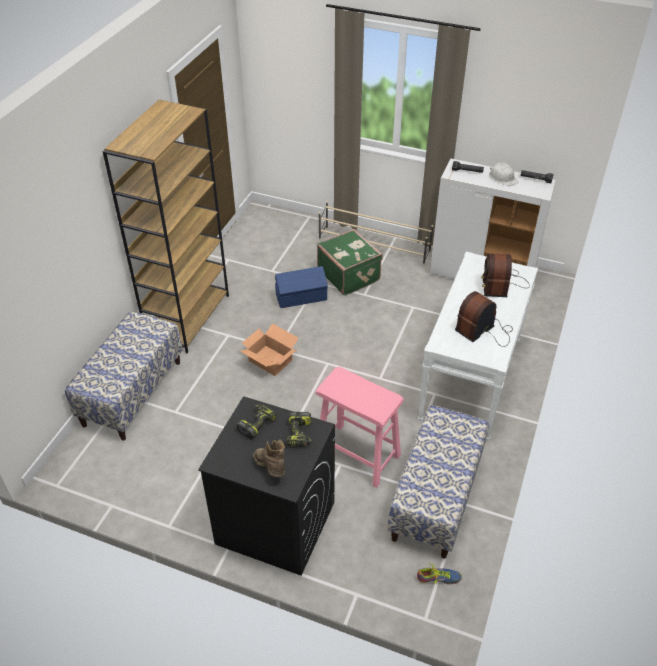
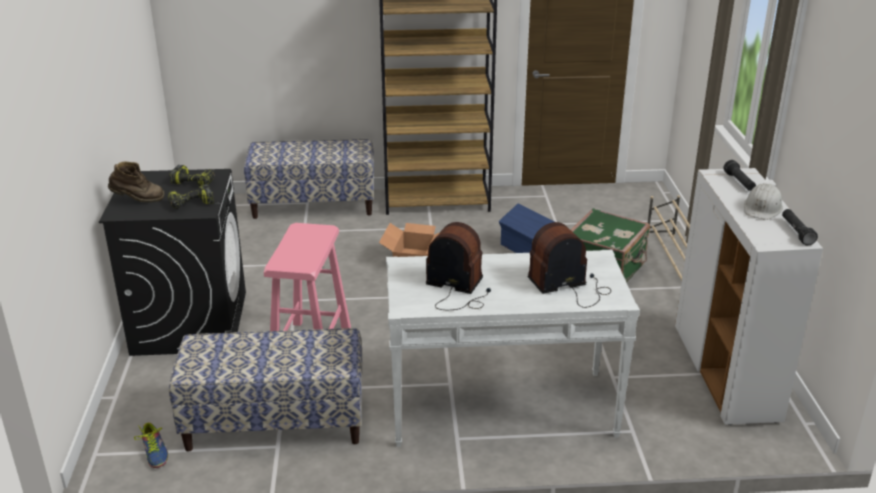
camera: 65 degrees right, 15 degrees down
(271, 468) = (138, 201): brown boot -> brown boot turned 45 degrees clockwise

